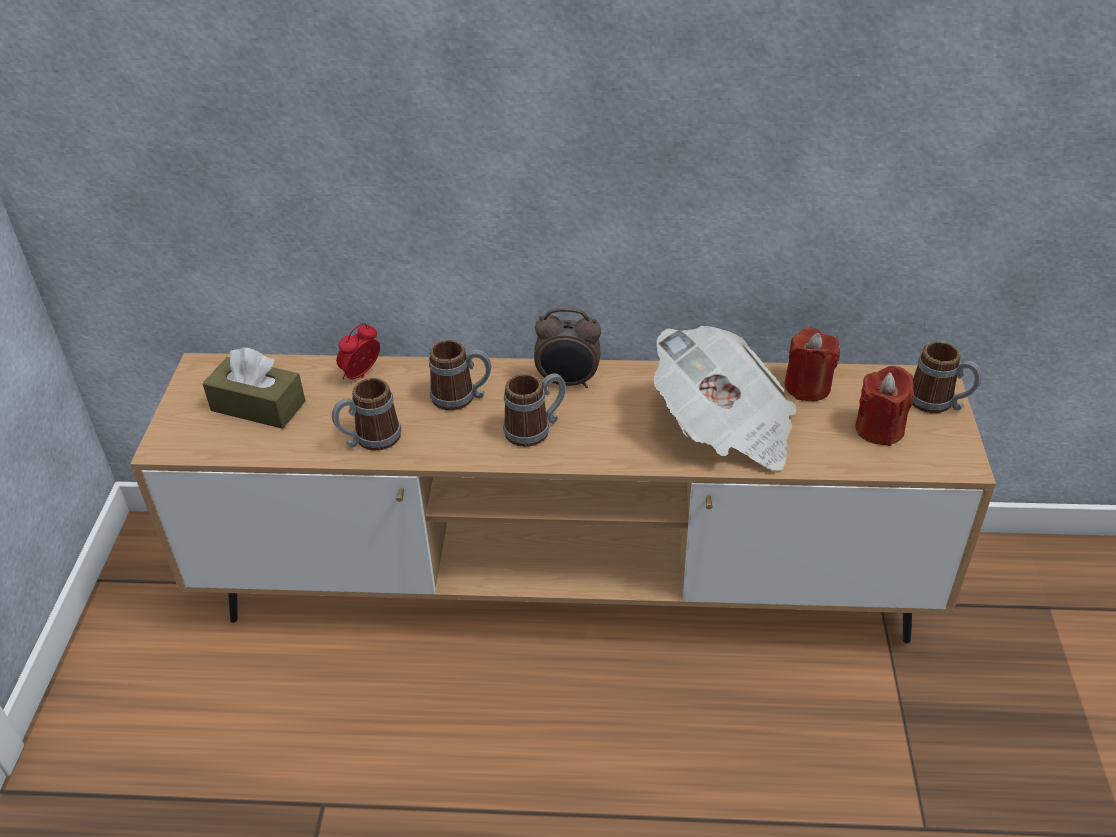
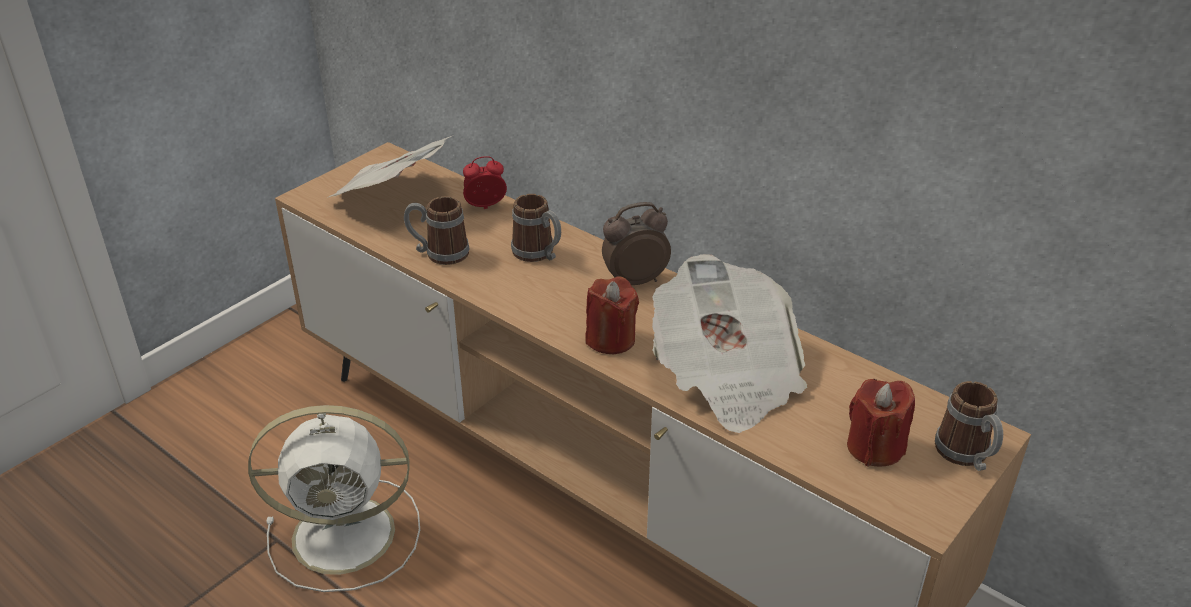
camera: 35 degrees right, 5 degrees down
(258, 406) = (393, 197): brown tissue box -> newspaper
(387, 757) = (348, 534): none -> white fan
(535, 429) = (567, 302): mug -> none
(568, 382) = (634, 280): alarm clock -> alarm clock turned 120 degrees clockwise
(807, 387) = (845, 380): red candle -> red candle (610, 339)

